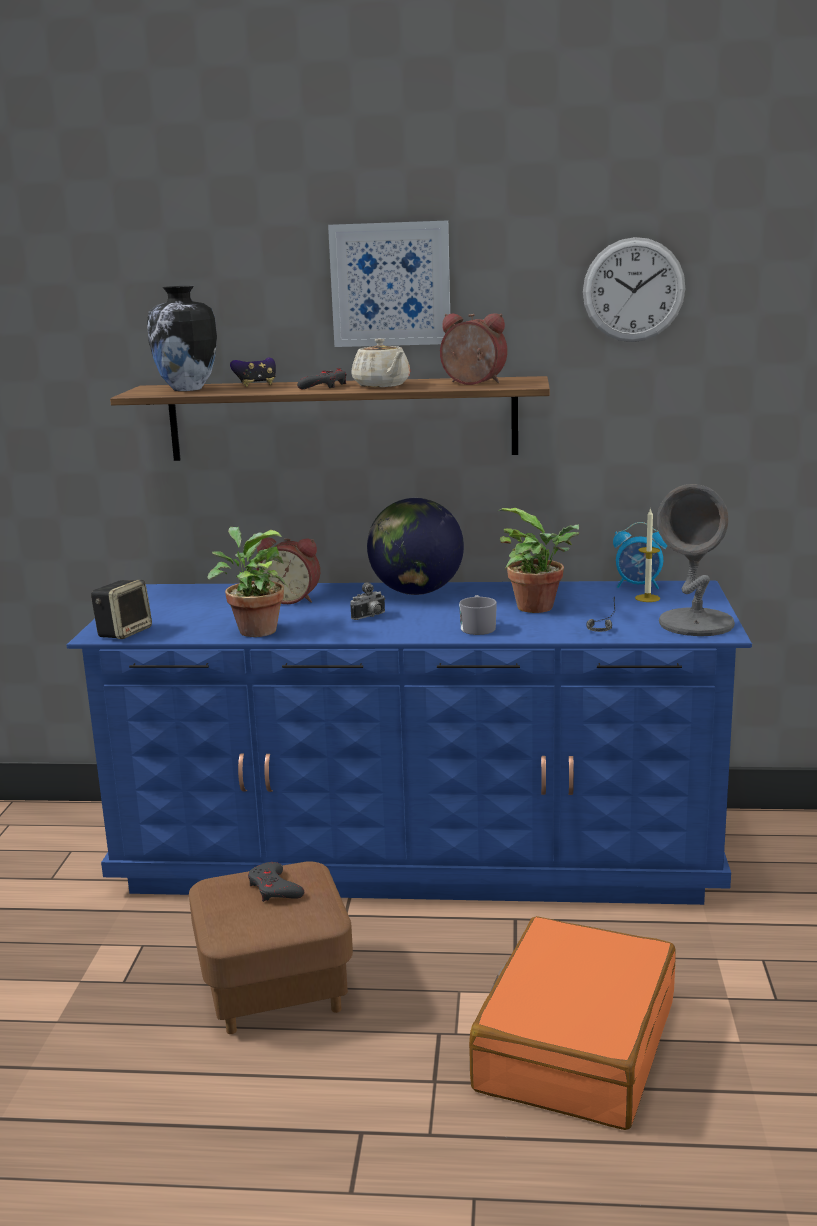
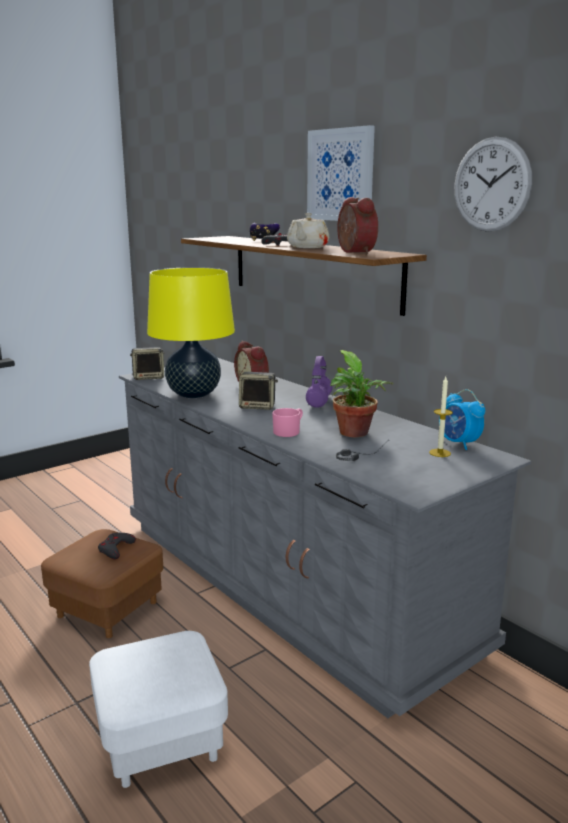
camera: 45 degrees right, 0 degrees up
(187, 389) = (227, 239): vase -> none
(254, 630) = (194, 394): potted plant -> yellow table lamp
(370, 617) = (258, 406): camera -> speaker
(417, 592) = (319, 402): globe -> purple headphones
(417, 853) = (286, 582): blue dresser -> grey dresser
(478, 627) = (289, 431): grey mug -> pink mug
(574, 1045) = (160, 739): orange suitcase -> white ottoman
(696, 624) = (419, 481): grey table lamp -> none

